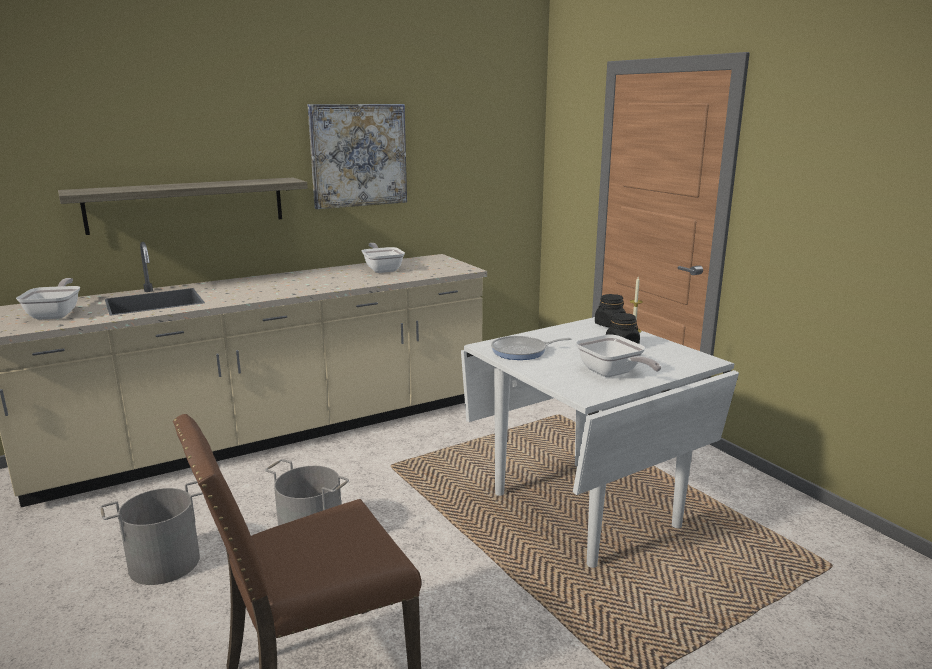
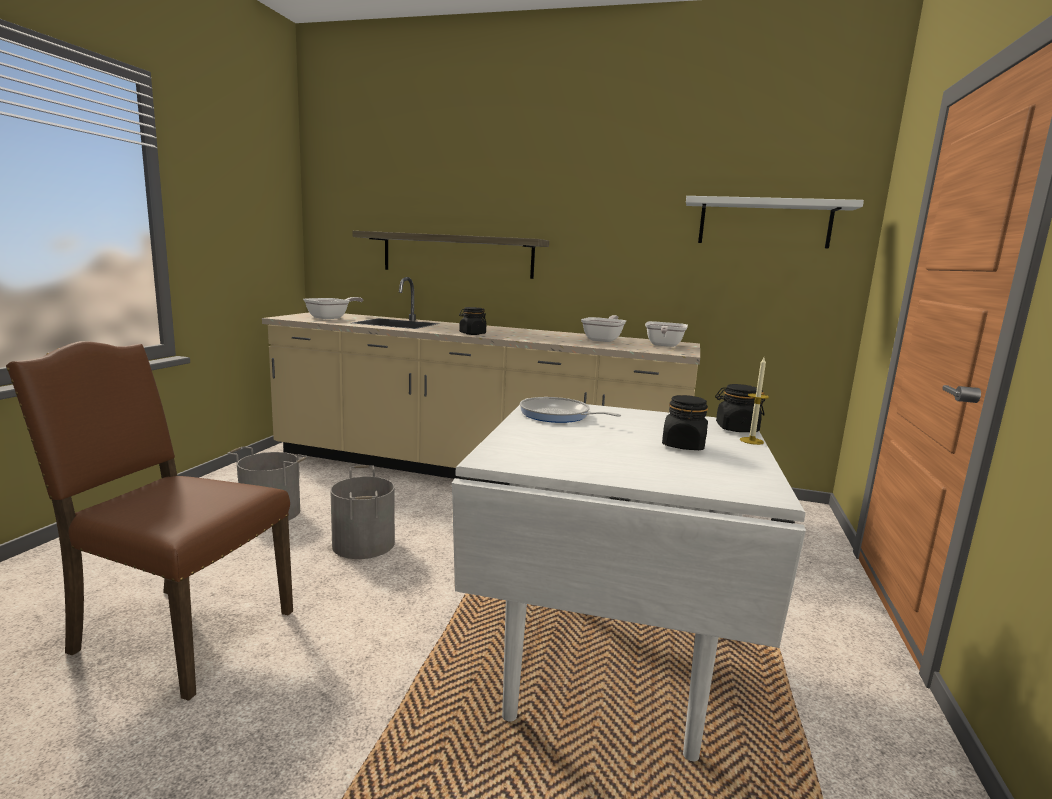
camera: 45 degrees right, 5 degrees down
(275, 294) = (472, 334): none -> black jar
(358, 155) = (618, 224): picture -> none
(473, 145) = (764, 223): none -> white shelf
(612, 374) = (585, 457): frying pan -> frying pan (663, 345)

